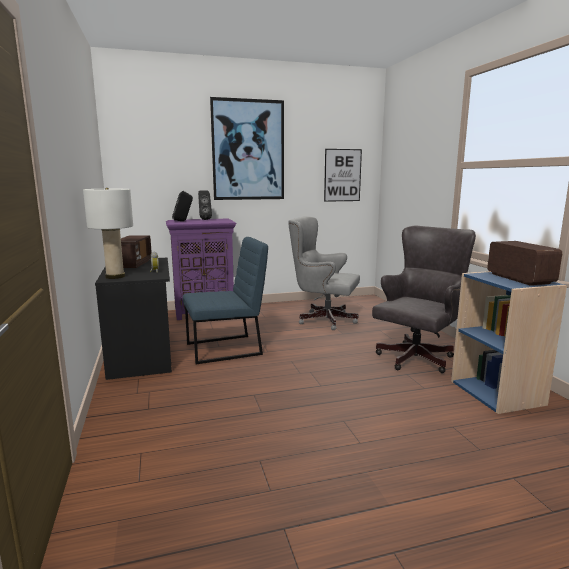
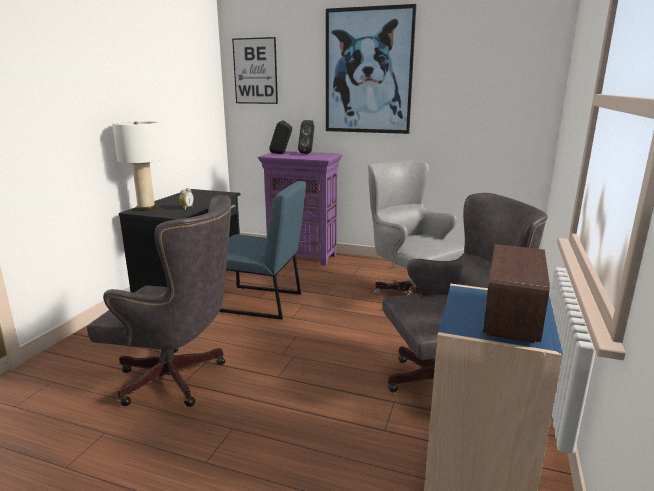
camera: 35 degrees right, 5 degrees up
(134, 264) = (195, 196): radio -> none
(253, 411) = (177, 379): none -> grey office chair
(342, 175) = (497, 104): picture -> picture (255, 71)

